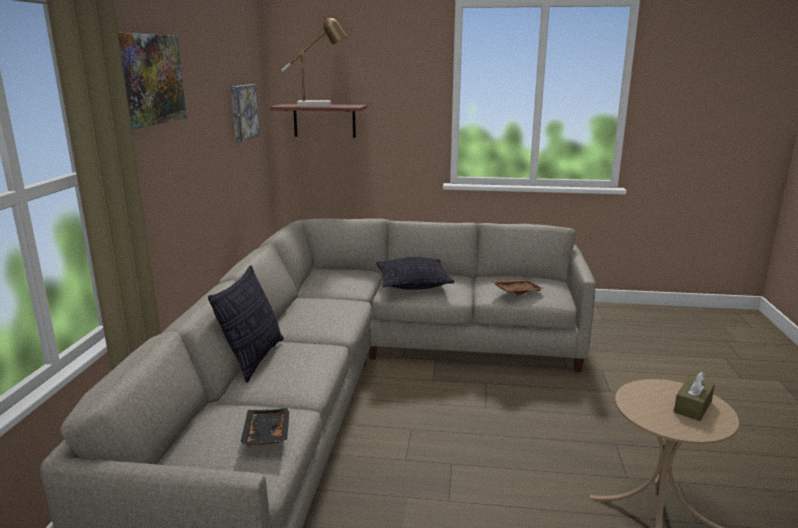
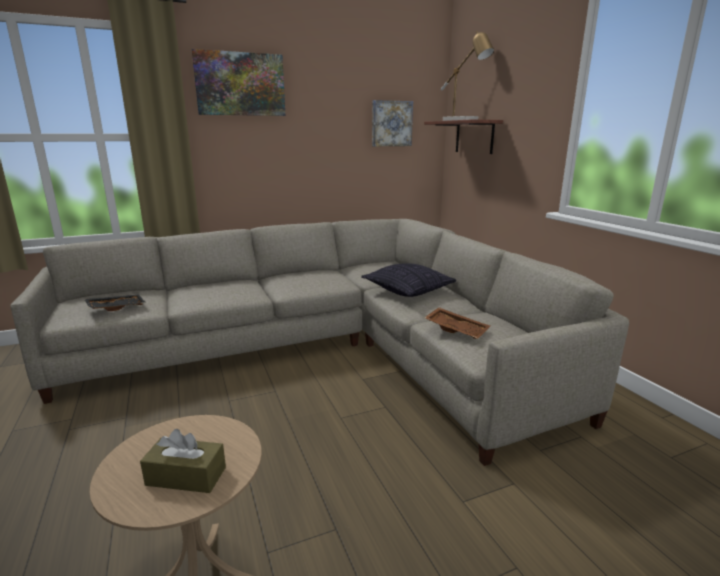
camera: 60 degrees right, 0 degrees up
(253, 359) = (219, 282): pillow -> none

